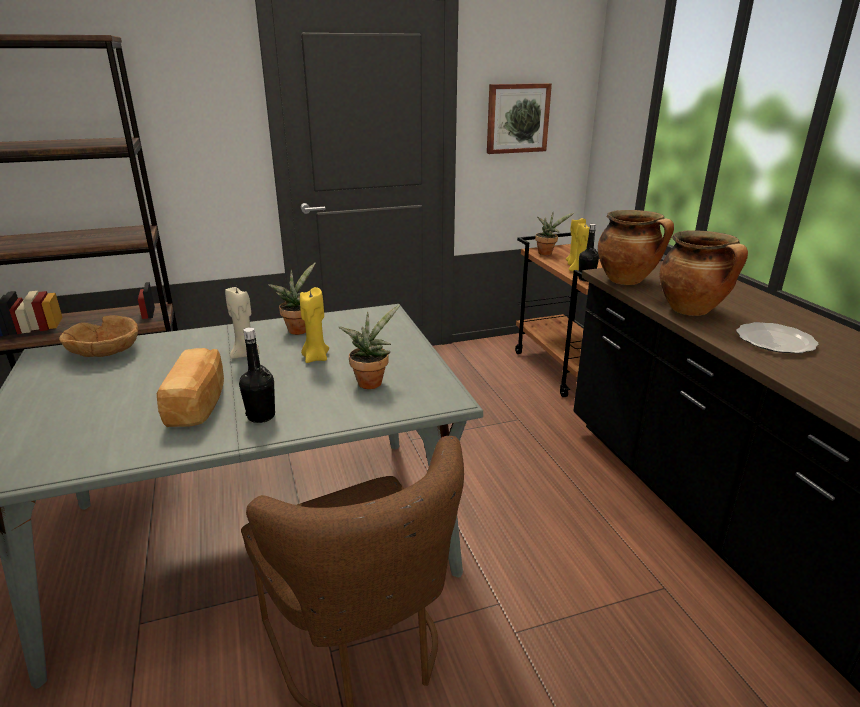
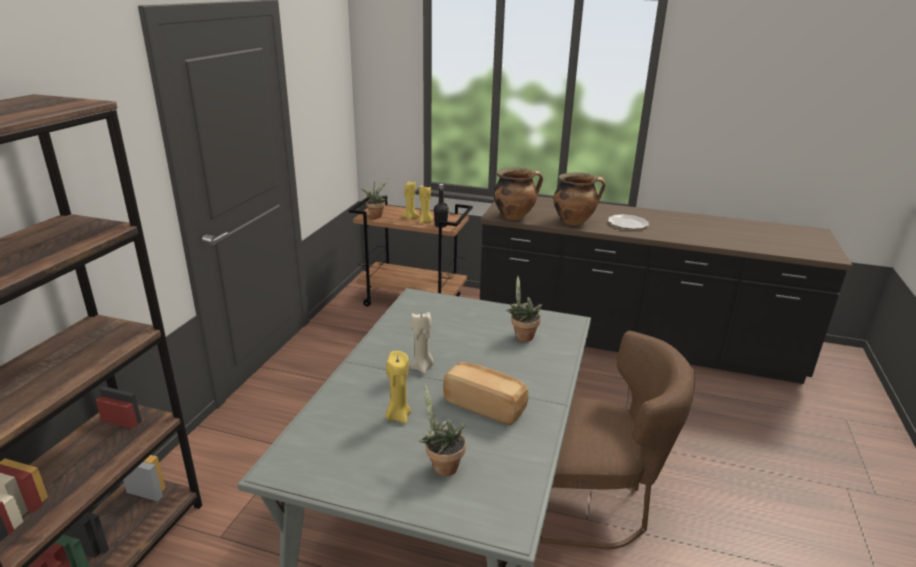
camera: 55 degrees left, 0 degrees up
(105, 351) = (321, 432): brown bowl -> none
(261, 416) = (530, 385): black bottle -> none
(299, 329) = (401, 335): potted plant -> potted plant (441, 466)
(315, 358) = (463, 343): yellow candle -> yellow candle (398, 416)
(517, 118) = (320, 109): picture -> none

